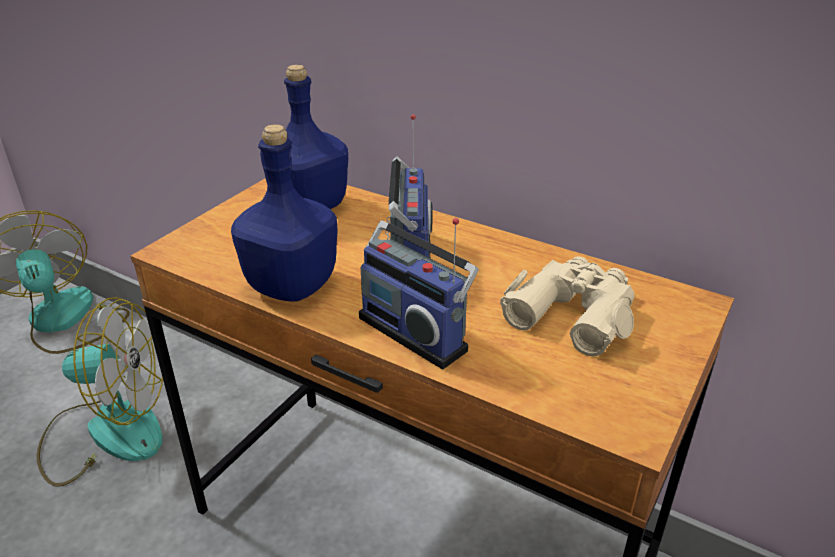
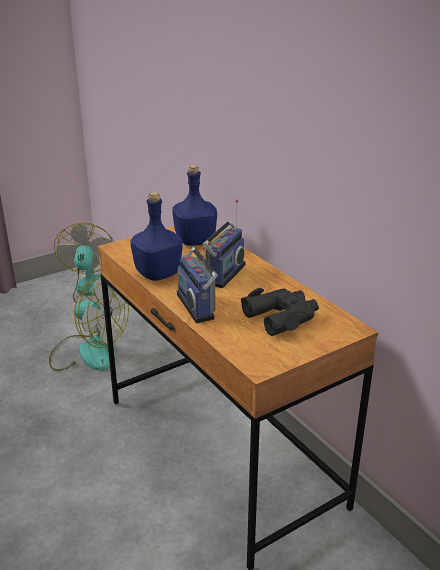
camera: 25 degrees right, 5 degrees down
(573, 312) = (282, 317): beige binoculars -> black binoculars

